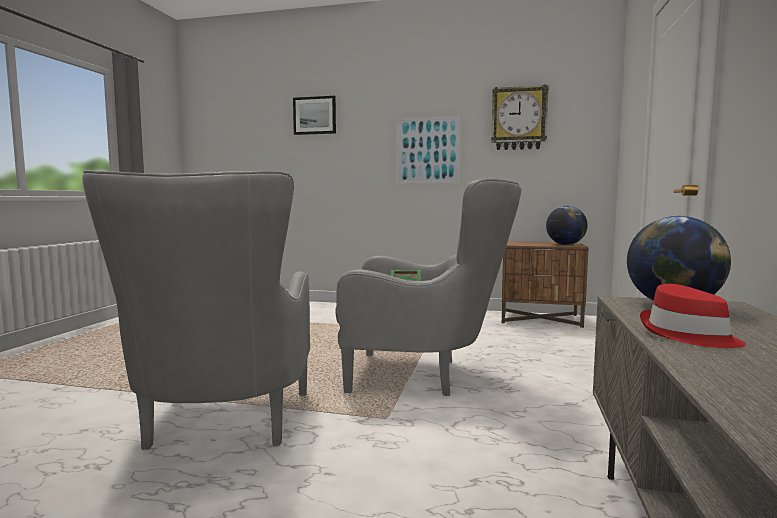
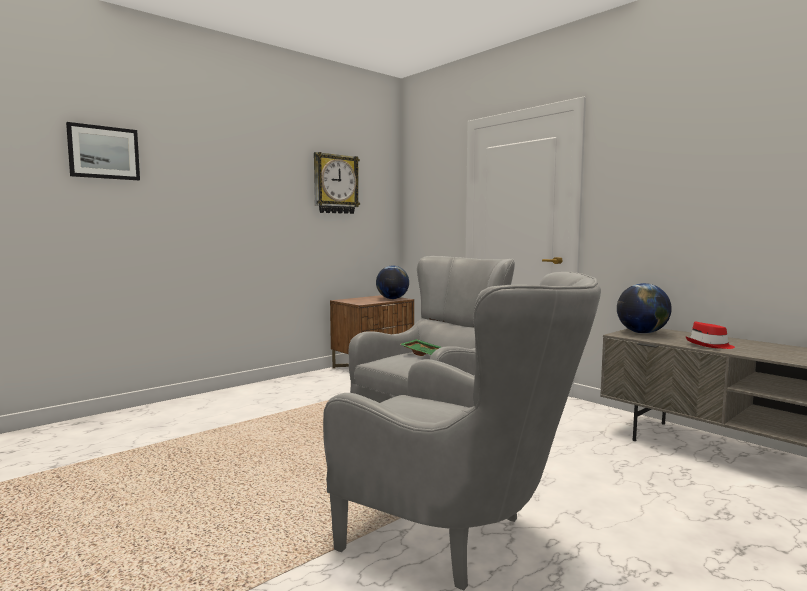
camera: 55 degrees left, 0 degrees up
(428, 150) = (255, 209): picture -> none

